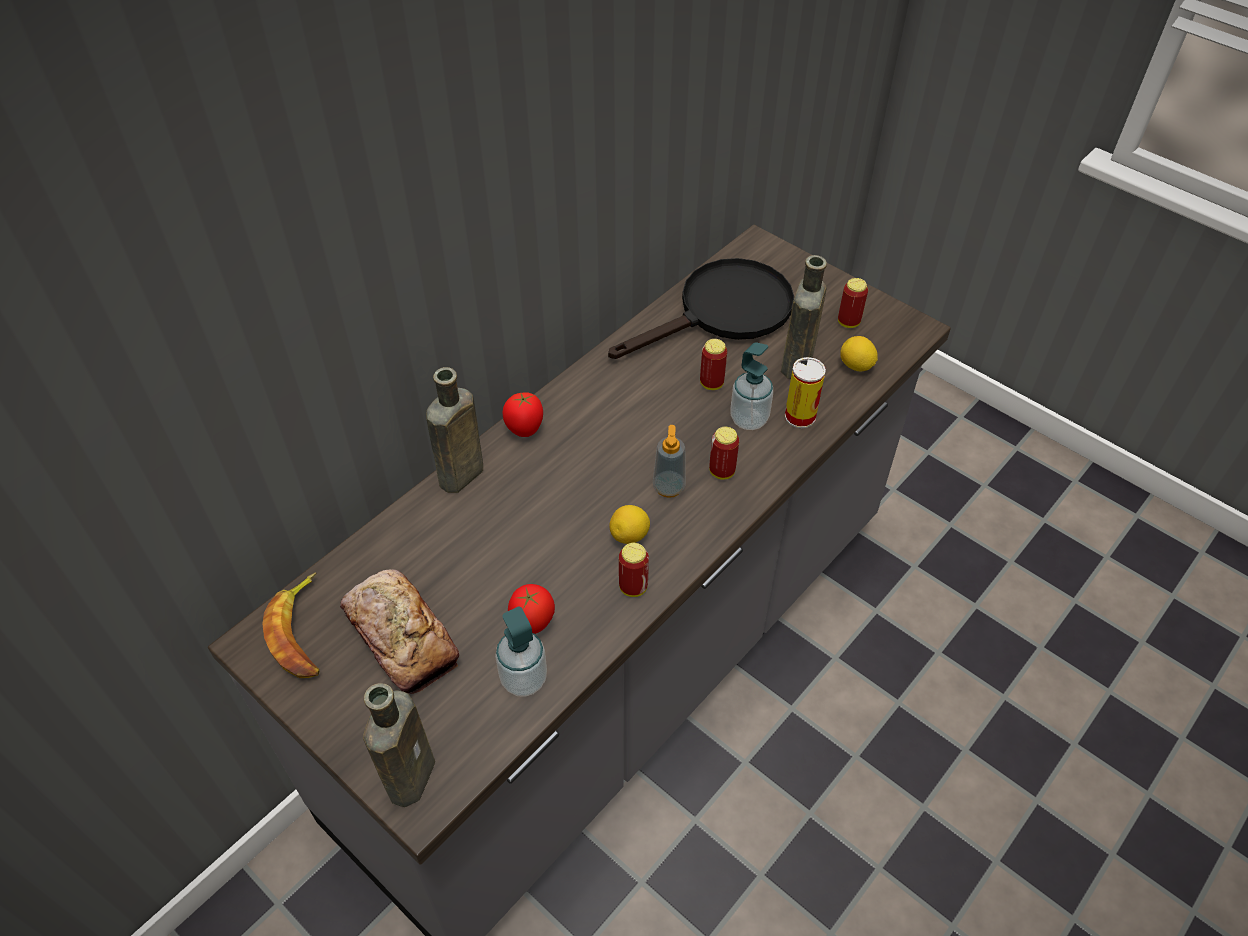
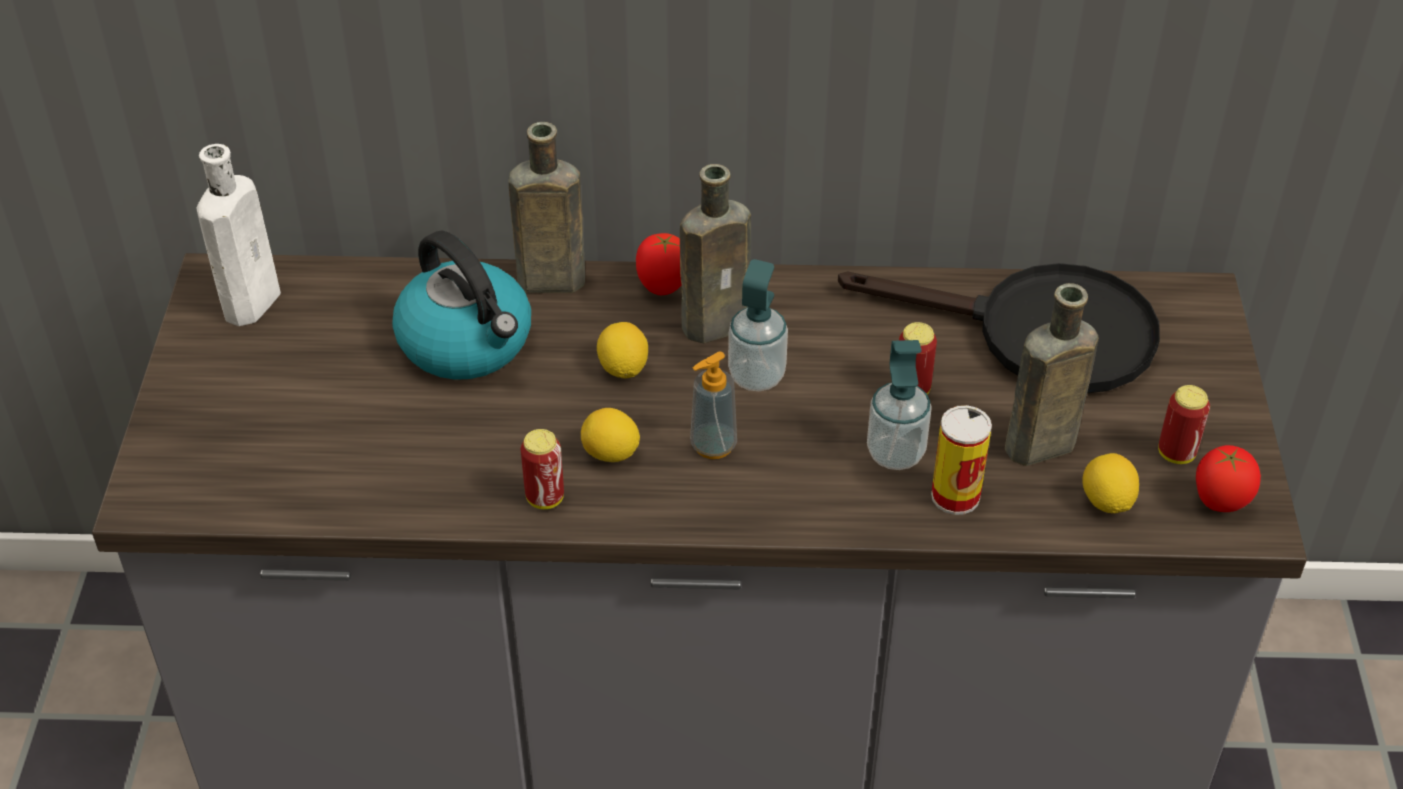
camera: 50 degrees right, 5 degrees down
(301, 633) = (254, 299): banana -> white bottle
(401, 637) = (313, 367): bread -> none
(412, 772) = (173, 472): brown bottle -> brown bottle (720, 323)
(468, 546) = (467, 343): none -> kettle
(524, 679) = (348, 484): soap dispenser -> soap dispenser (756, 376)
(532, 623) = (421, 448): tomato -> tomato (1219, 503)
(569, 488) = (623, 368): none -> lemon
(722, 471) = (787, 476): can -> none

